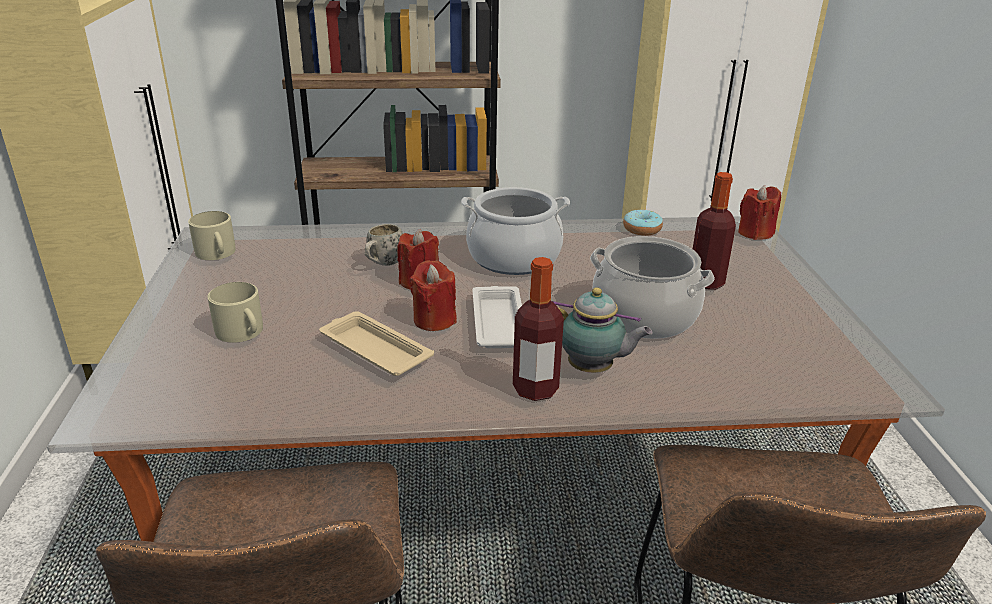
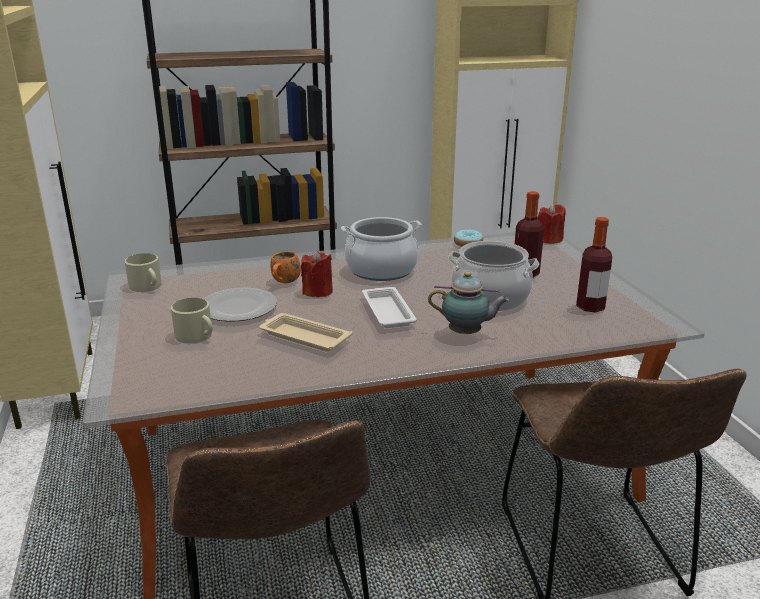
camera: 10 degrees left, 5 degrees down
(312, 296) = (239, 308): none -> plate
(383, 264) = (284, 283): white mug -> orange mug
(434, 320) = (340, 314): red candle -> none
(535, 389) = (431, 349): bottle -> bottle (590, 307)

